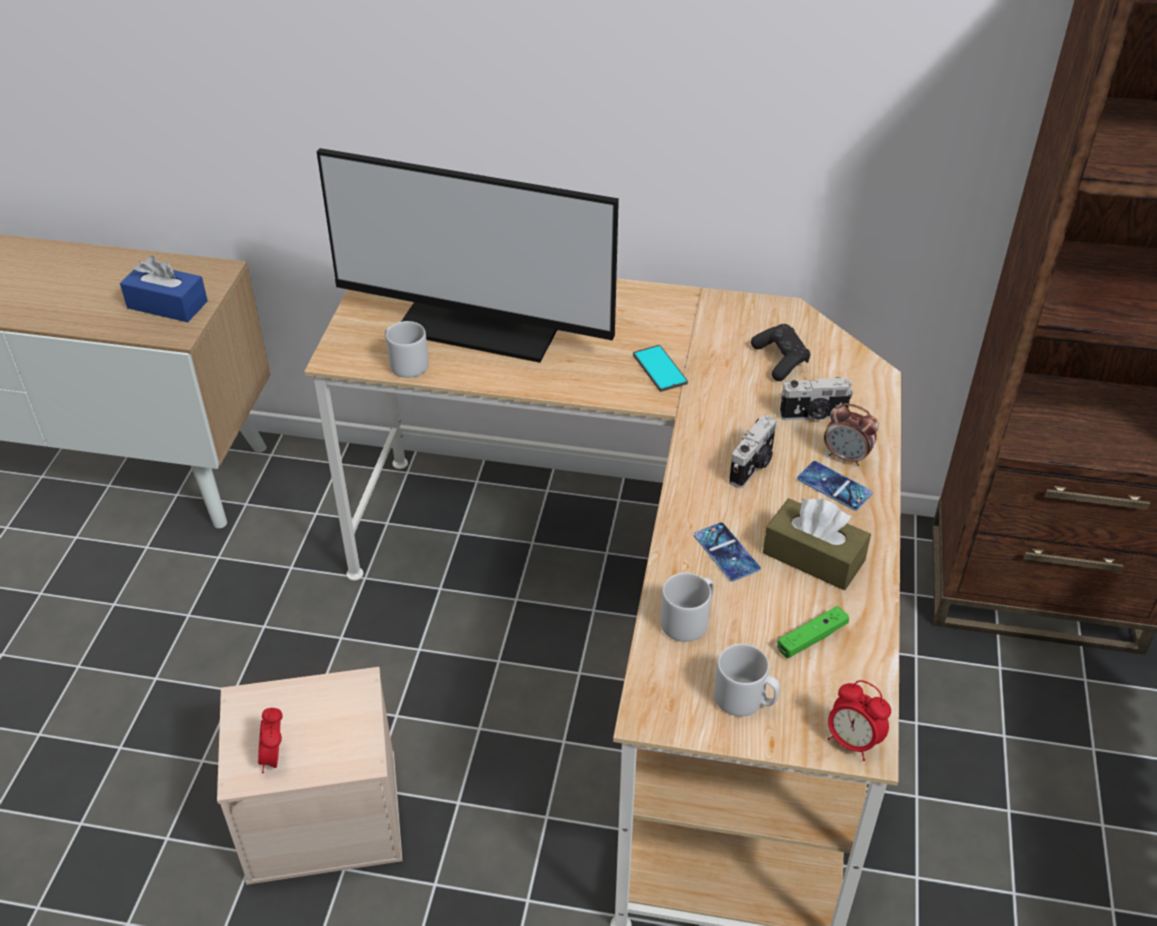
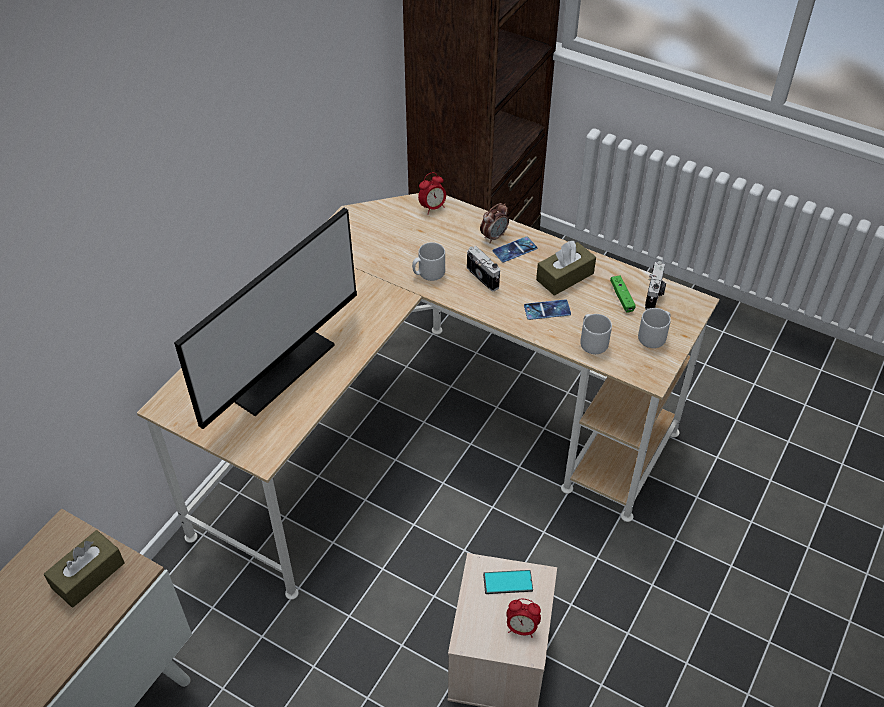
camera: 70 degrees left, 5 degrees up
(167, 305) = (88, 575): blue tissue box -> brown tissue box
(405, 363) = (294, 417): grey mug -> grey mug (428, 273)
(659, 369) = (374, 289): phone -> phone (508, 582)
(780, 360) = (396, 234): black game controller -> none
(813, 415) = (453, 237): camera -> camera (654, 295)
(852, 742) = (692, 306): alarm clock -> alarm clock (432, 207)

